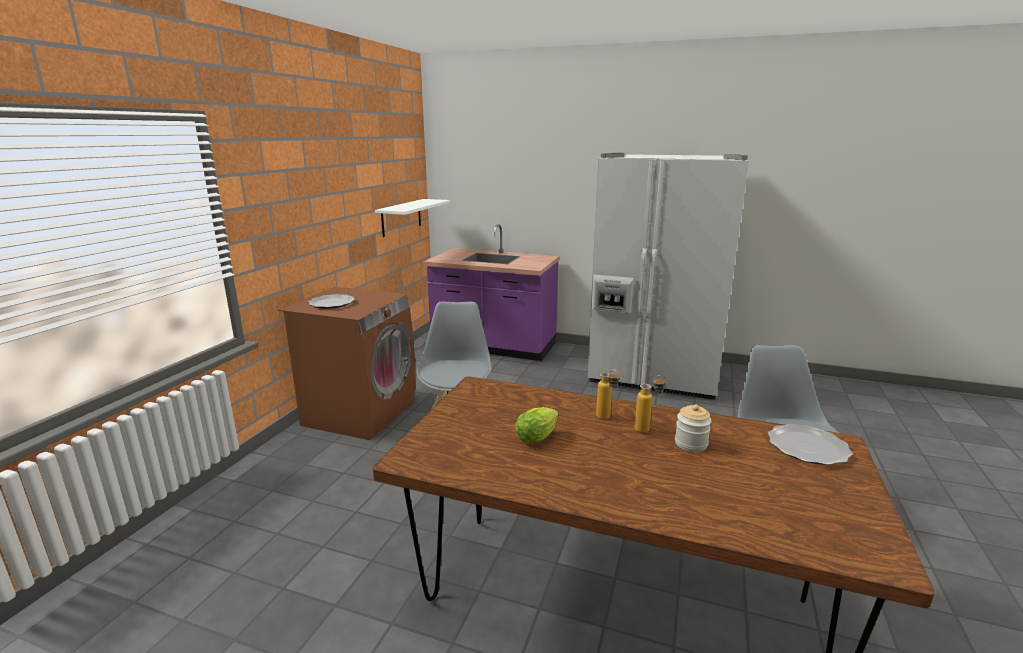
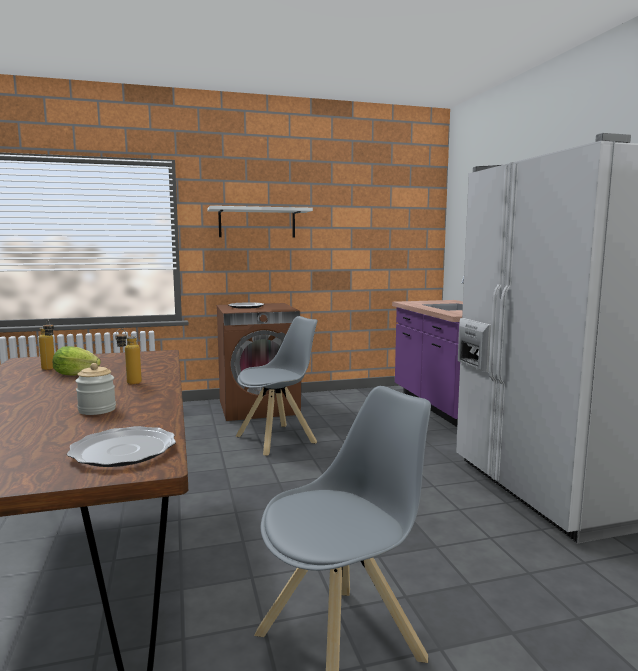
camera: 55 degrees right, 10 degrees down
(401, 217) = (393, 260): white shelf -> white shelf (257, 223)
(647, 429) = (119, 395): bottle -> bottle (50, 369)

